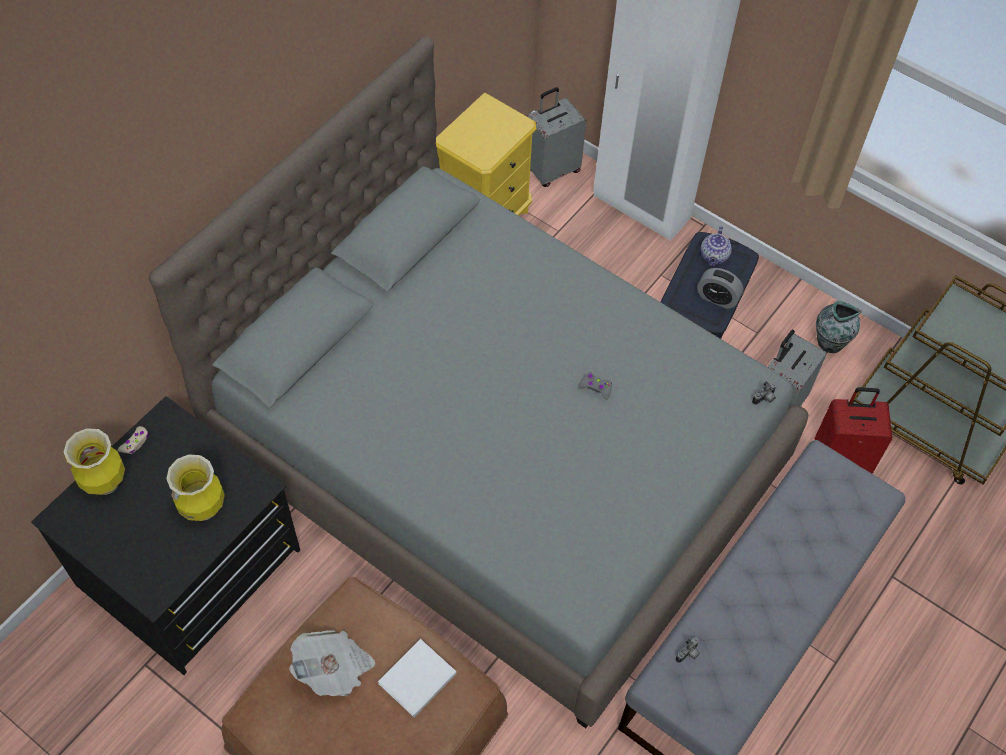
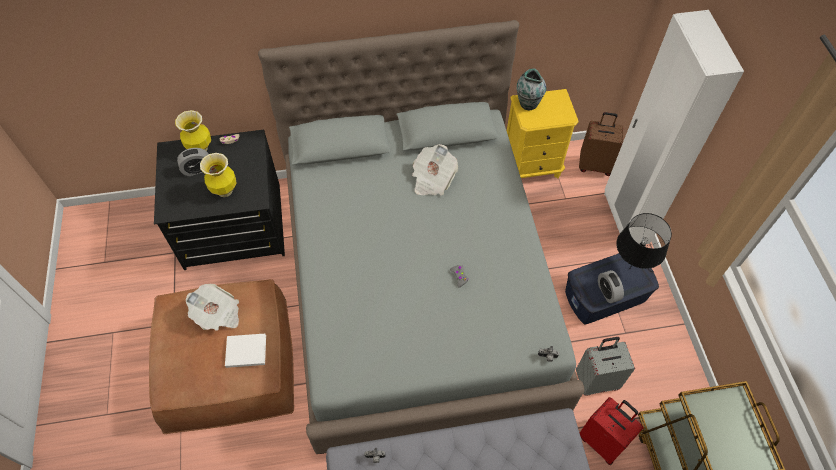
camera: 45 degrees right, 0 degrees up
(133, 511) = (197, 169): none -> alarm clock
(451, 302) = (432, 179): none -> newspaper
(552, 169) = (594, 165): grey suitcase -> brown suitcase
(714, 256) = (629, 269): teapot -> black table lamp
(829, 342) = (665, 371): vase -> vase (528, 103)

